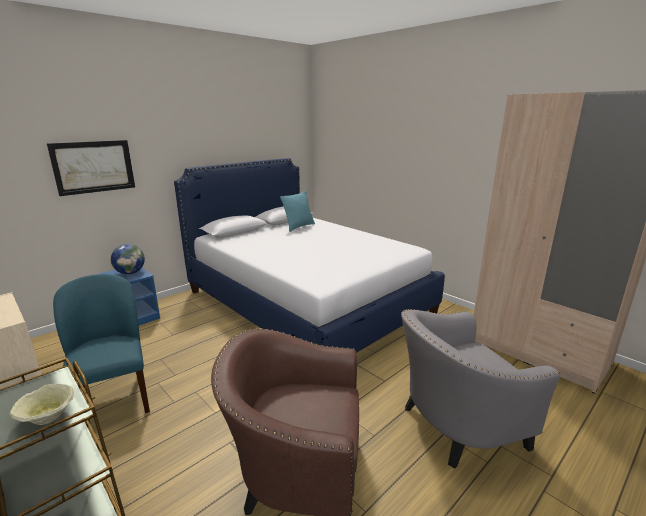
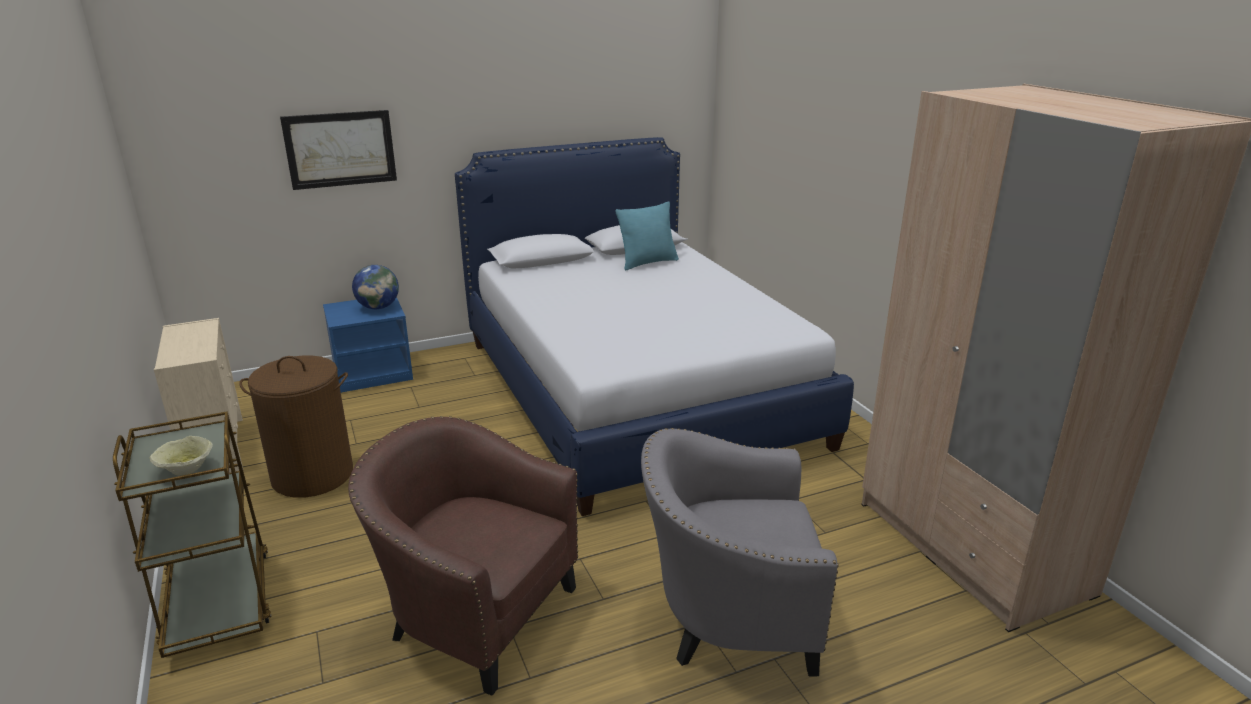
camera: 20 degrees right, 5 degrees up
(114, 397) = (313, 475): blue chair -> brown laundry basket

